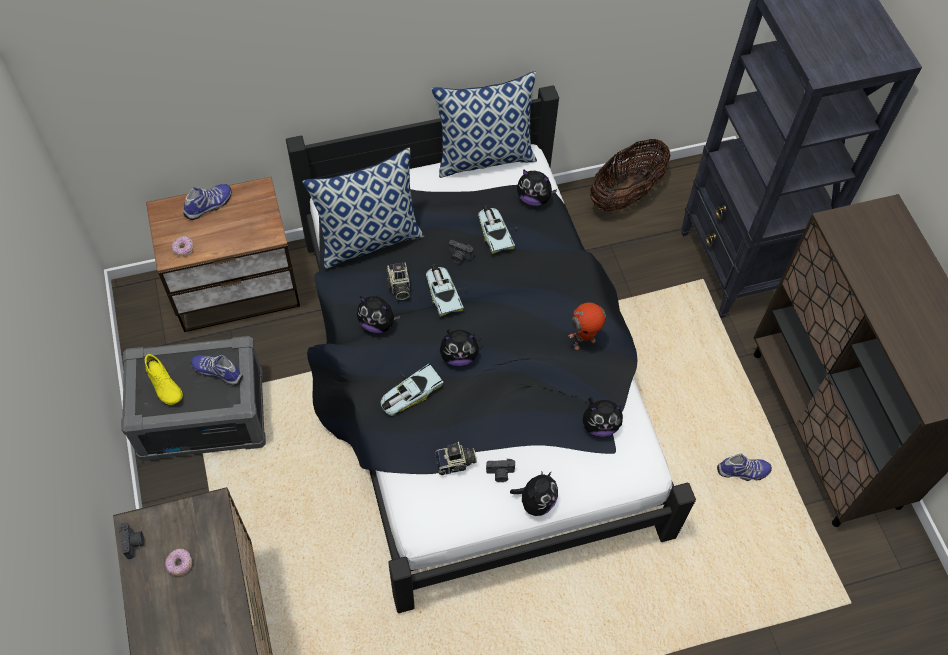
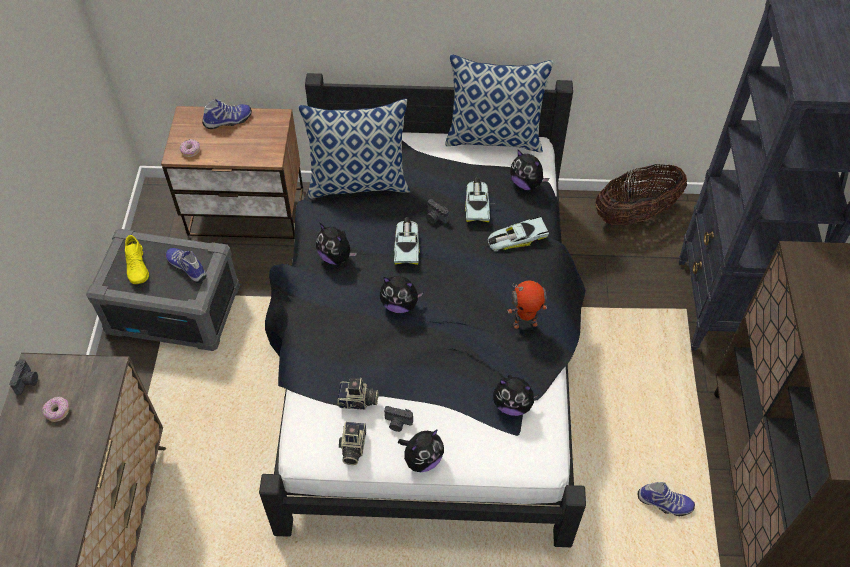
camera: 20 degrees right, 5 degrees down
(398, 286) = (369, 229): camera -> camera (352, 447)
(409, 392) = (340, 325): toy car -> toy car (516, 237)

